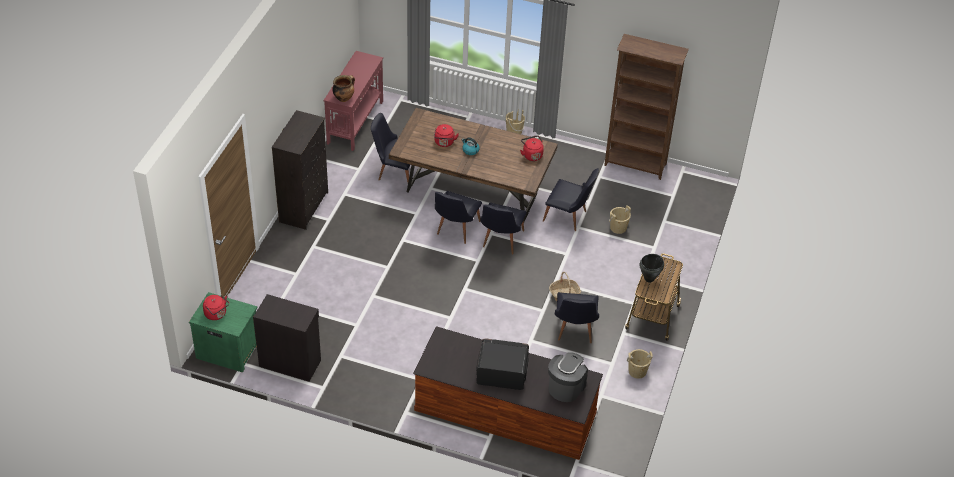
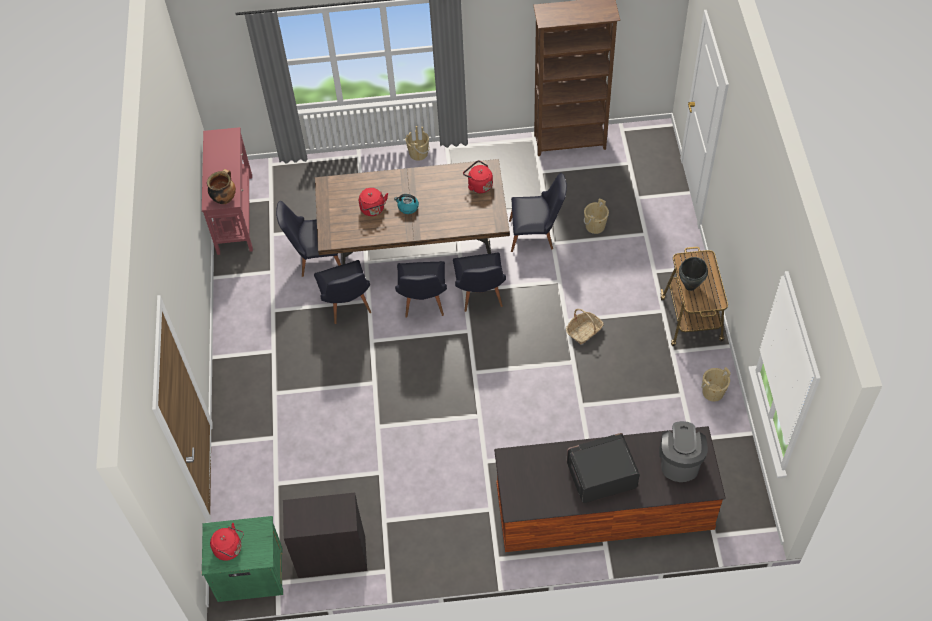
camera: 20 degrees left, 10 degrees up
(304, 207) = (236, 346): black dresser -> none
(574, 331) = (620, 372): black chair -> black chair (347, 306)

